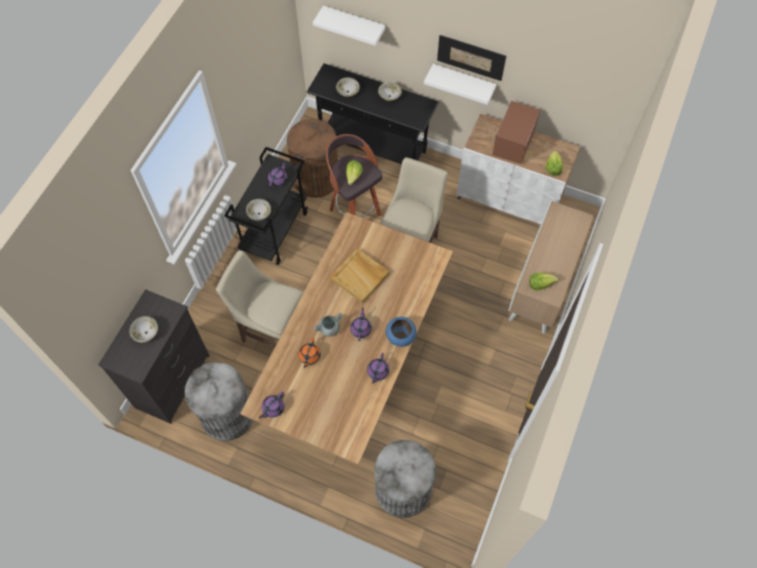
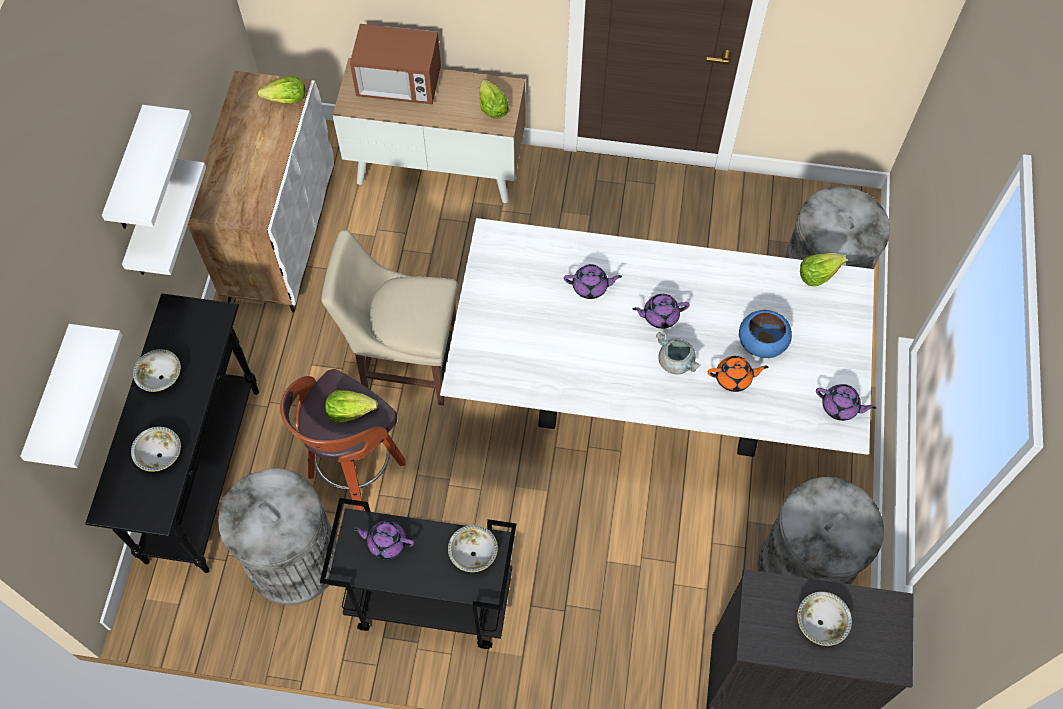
camera: 105 degrees left, 0 degrees up
(271, 329) = (630, 545): beige chair -> none
(316, 178) = (292, 560): brown trash can -> grey trash can
(354, 363) = (649, 398): brown dining table -> white dining table
(360, 276) = (564, 339): beige tray -> none
(364, 428) = (818, 273): none -> lettuce
(377, 372) = (723, 276): purple teapot -> purple teapot (591, 287)
(401, 336) = (652, 258): blue bowl -> blue bowl (761, 342)
(471, 57) = (130, 174): picture -> white shelf
(513, 143) = (245, 160): microwave -> microwave (399, 84)

